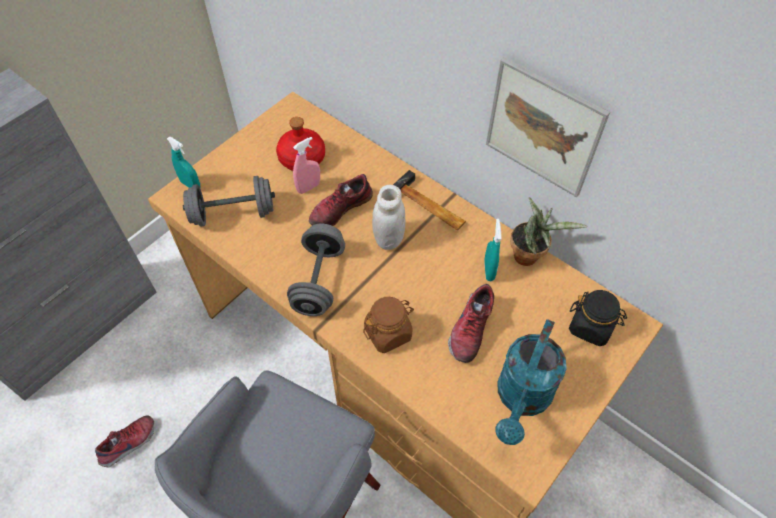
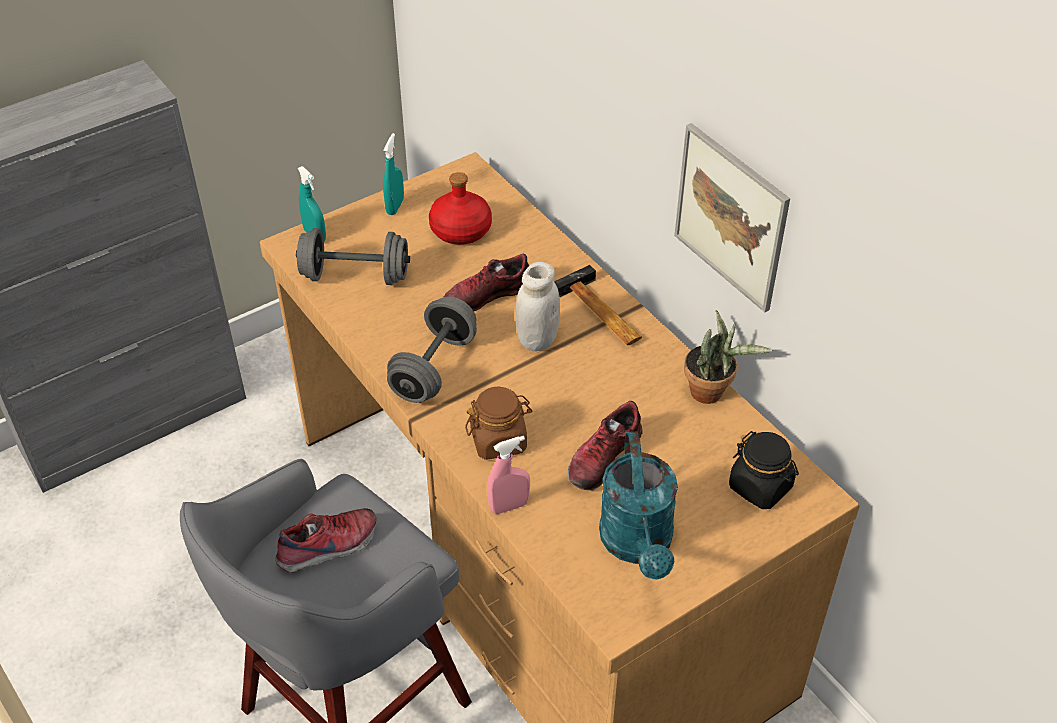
camera: 15 degrees right, 10 degrees down
(129, 444) = (156, 574): shoe -> shoe (328, 548)
(308, 187) = (457, 264): pink spray bottle -> pink spray bottle (509, 506)
(489, 270) = (652, 399): turquoise spray bottle -> turquoise spray bottle (395, 206)
(521, 399) = (638, 545): turquoise watering can -> turquoise watering can turned 45 degrees counterclockwise

